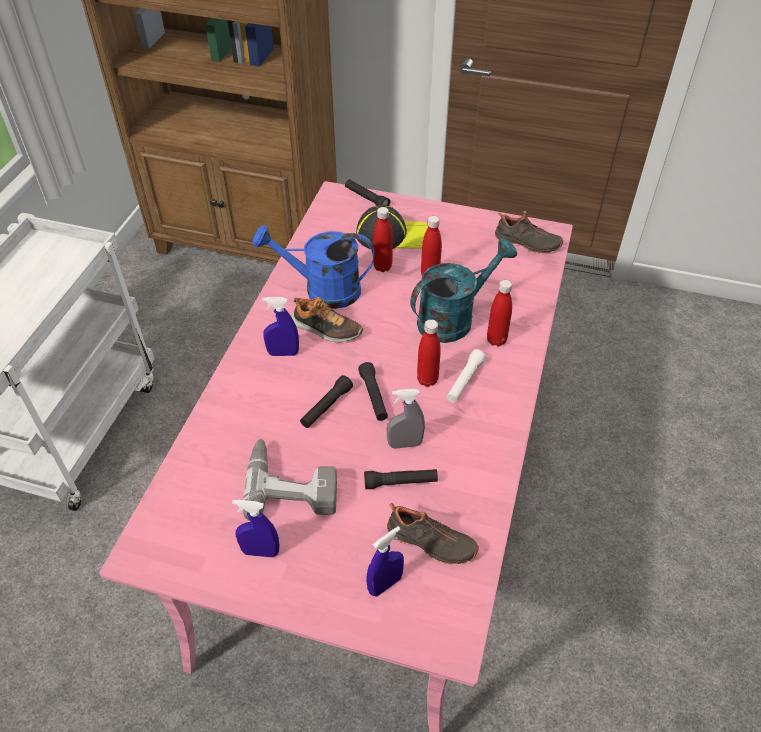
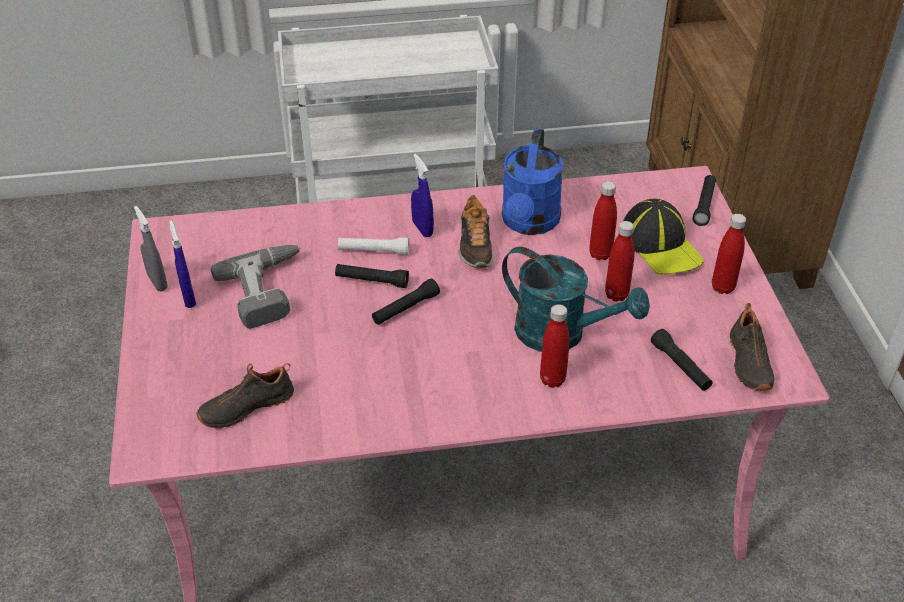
camera: 65 degrees right, 5 degrees down
(322, 290) = (529, 223): blue watering can -> blue watering can turned 150 degrees counterclockwise
(385, 584) = (187, 388): blue spray bottle -> none
(400, 482) = (307, 362): black flashlight -> black flashlight (680, 366)
(405, 444) = (357, 351): grey spray bottle -> grey spray bottle (157, 282)
(427, 380) = (453, 341): red bottle -> red bottle (723, 287)
(430, 543) = (246, 406): black shoe -> black shoe turned 60 degrees clockwise
(465, 381) = (471, 371): white flashlight -> white flashlight (374, 251)

